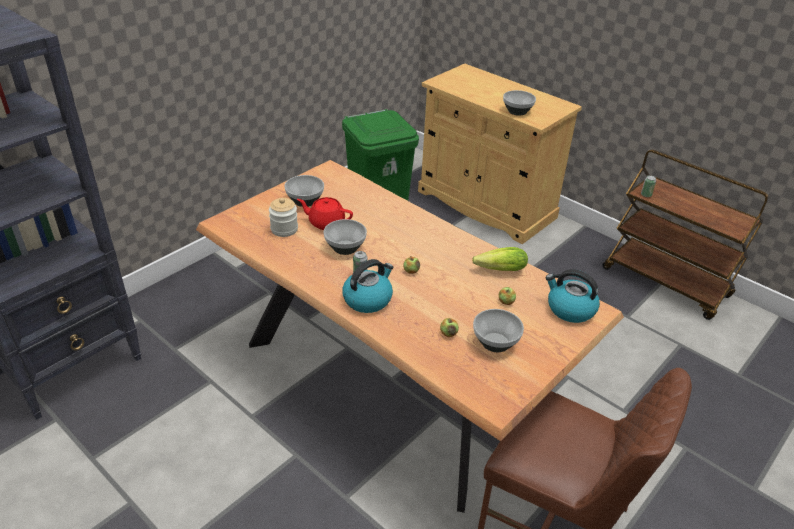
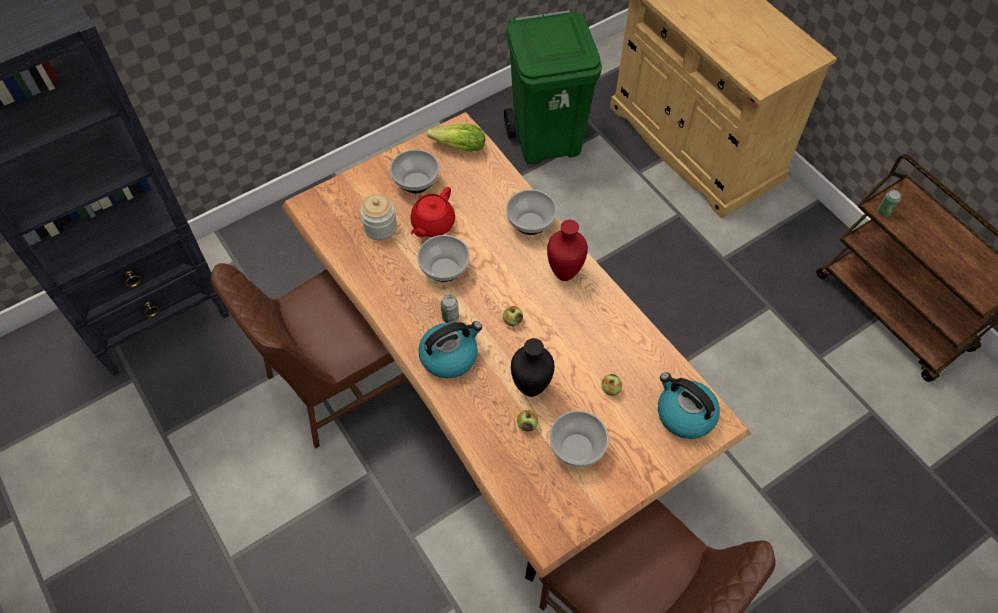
camera: 15 degrees right, 20 degrees up
(250, 391) = (338, 382): none -> brown chair
(326, 223) = (432, 224): red teapot -> red teapot turned 90 degrees counterclockwise
(440, 239) = (563, 274): none -> red vase
(443, 310) = (532, 388): none -> black vase
(498, 270) = (618, 337): lettuce -> lettuce (456, 146)
(517, 112) = (738, 59): bowl -> bowl (529, 224)

